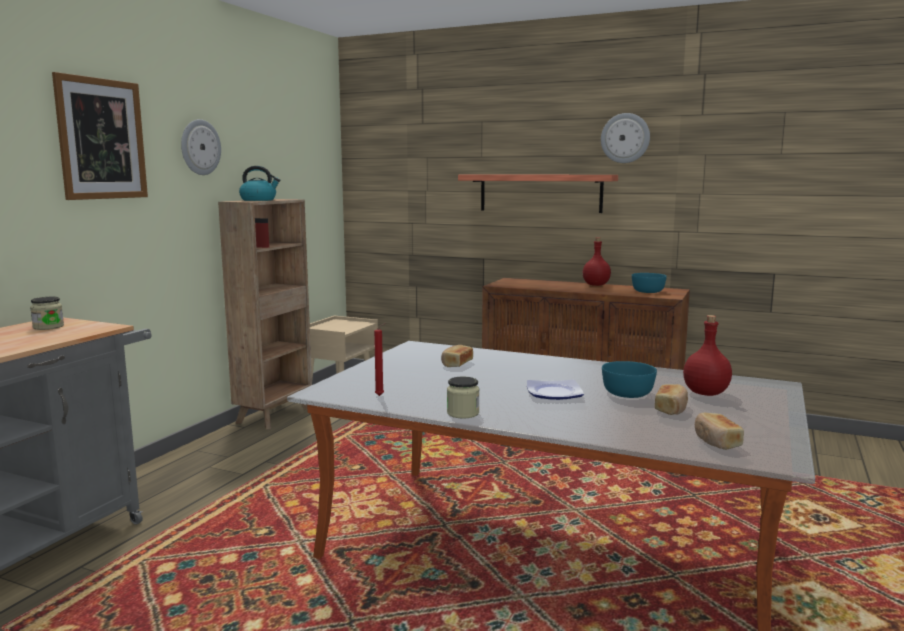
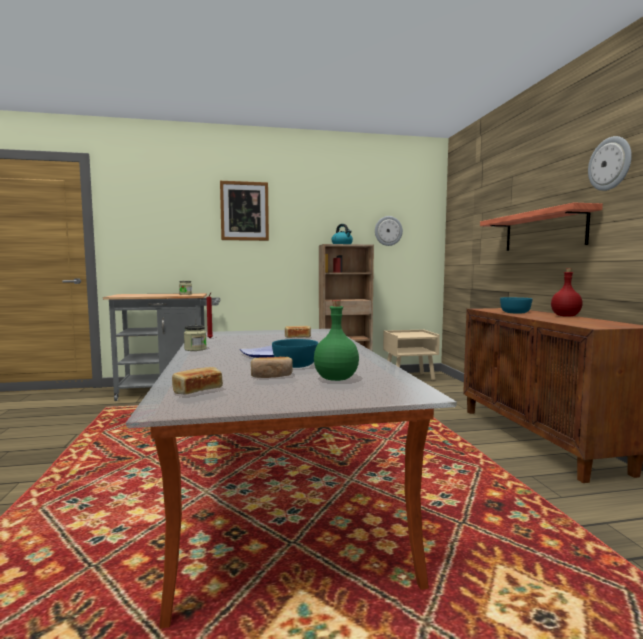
camera: 55 degrees right, 5 degrees down
(200, 147) = (310, 214): wall clock -> wall clock (388, 231)
(648, 291) = (593, 323): turquoise bowl -> turquoise bowl (515, 312)
(705, 393) = (336, 378): red bottle -> green bottle

